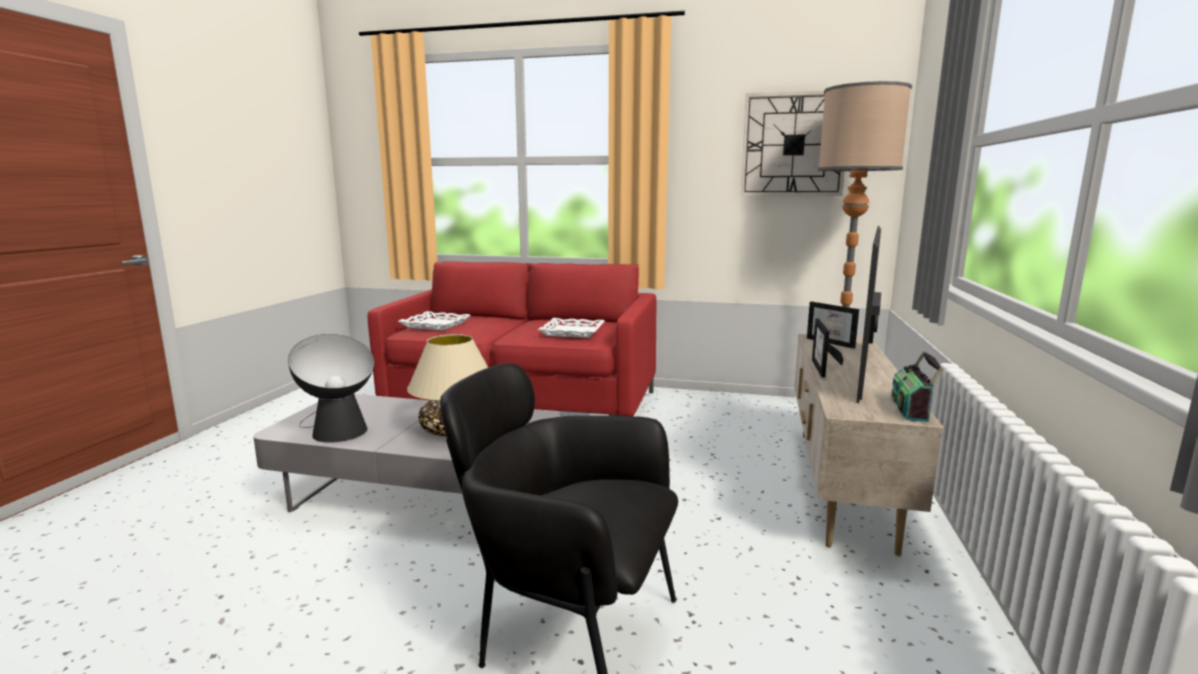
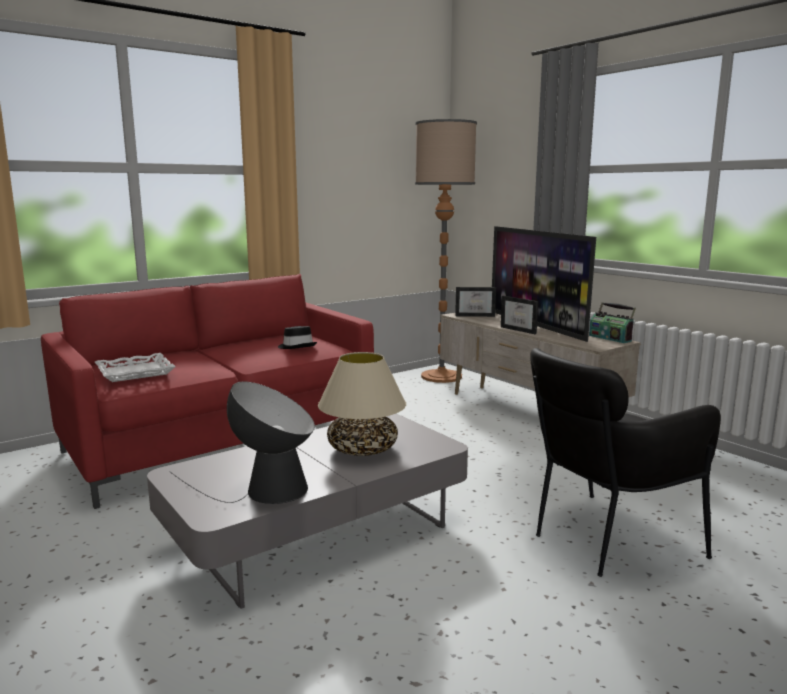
camera: 50 degrees left, 0 degrees up
(572, 332) = (297, 346): white tray -> black hat
(793, 145) = (383, 162): wall clock -> none

